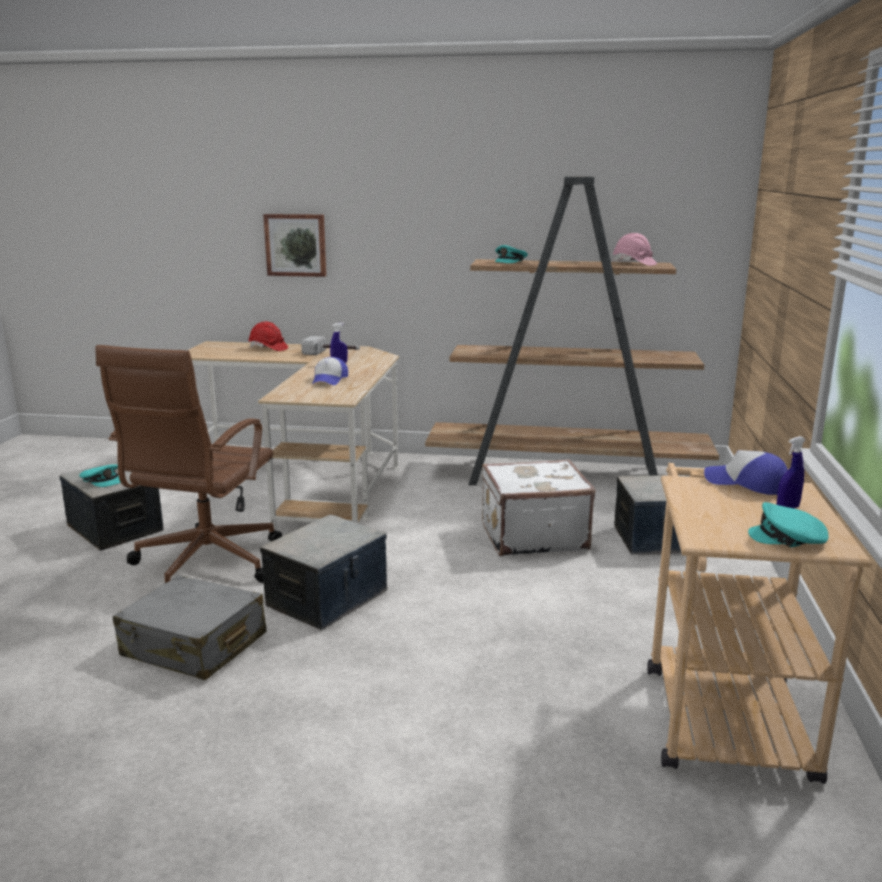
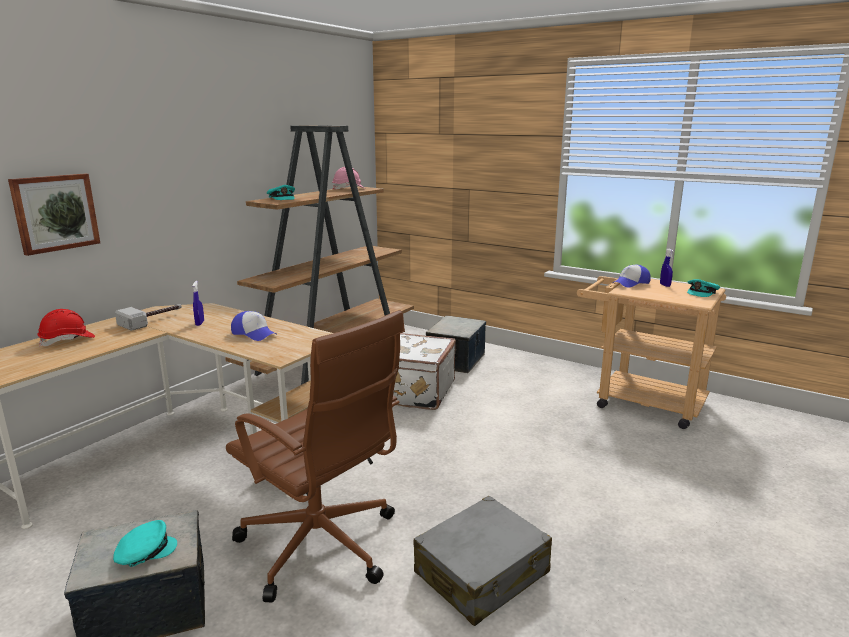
camera: 65 degrees left, 0 degrees up
(328, 599) = (446, 490): storage box -> none

